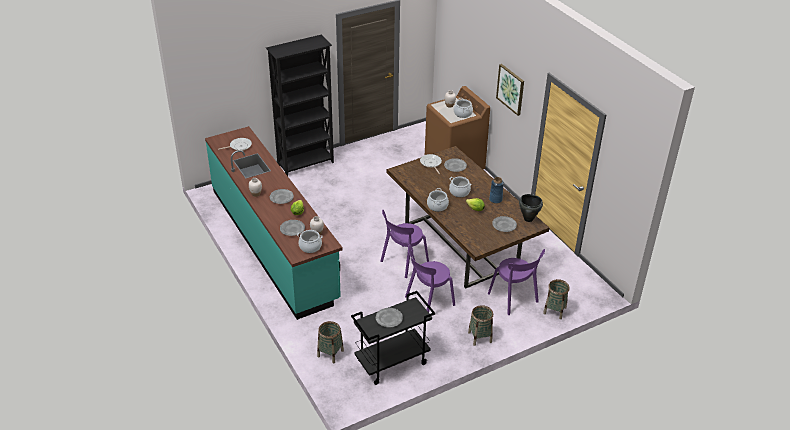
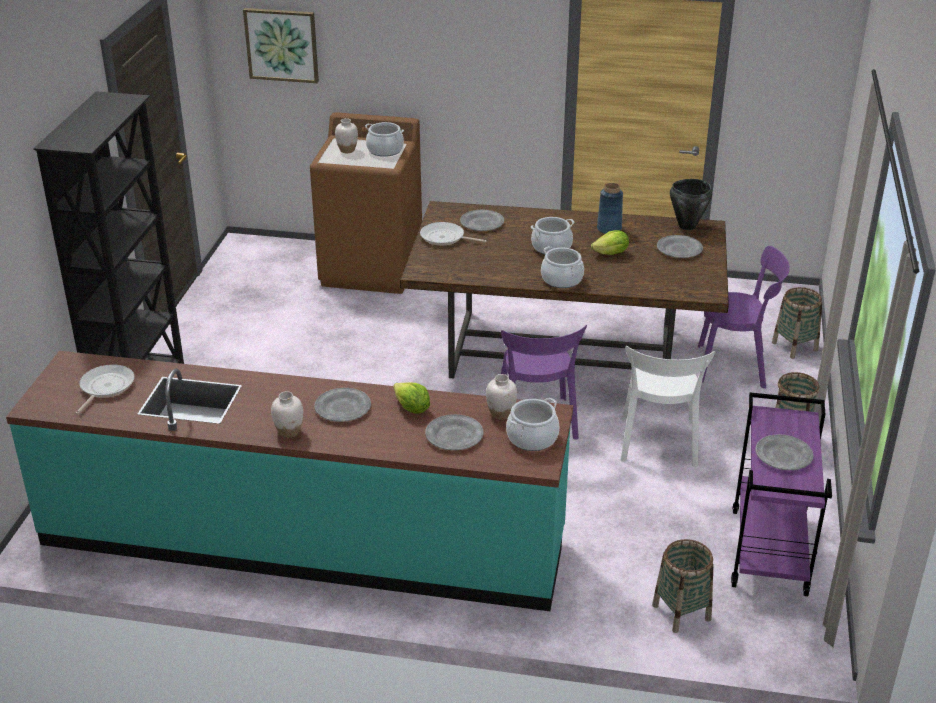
camera: 50 degrees left, 5 degrees down
(392, 363) = (770, 553): black cart -> purple cart
(428, 301) = (658, 445): purple chair -> white chair
(511, 89) = (469, 60): picture -> picture (282, 45)

